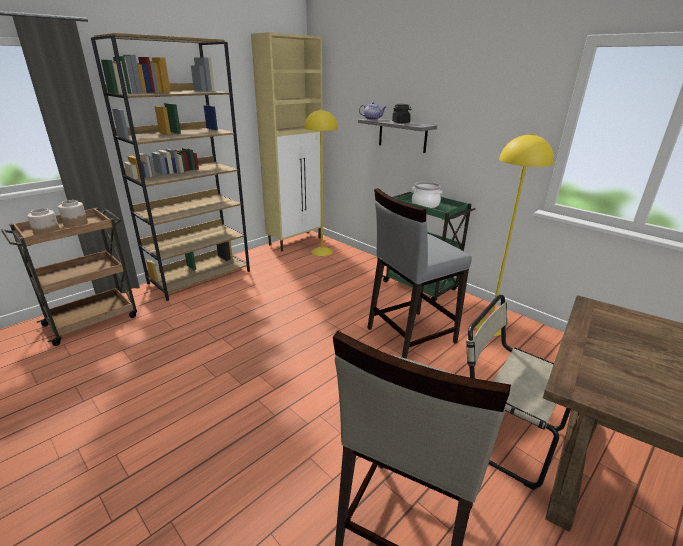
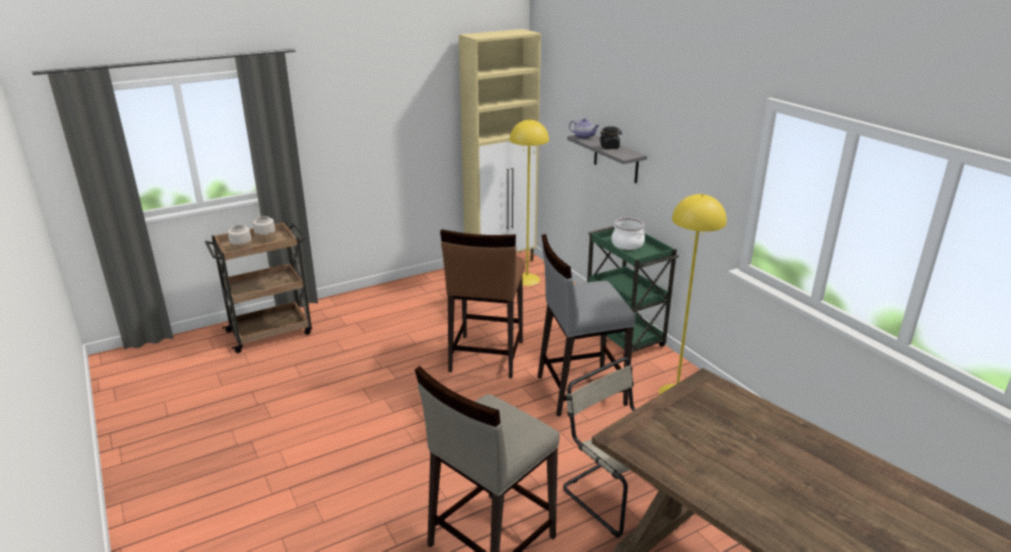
camera: 15 degrees right, 0 degrees up
(200, 277) = (381, 297): brown bookcase -> none
(313, 316) = (485, 356): none -> brown stool

